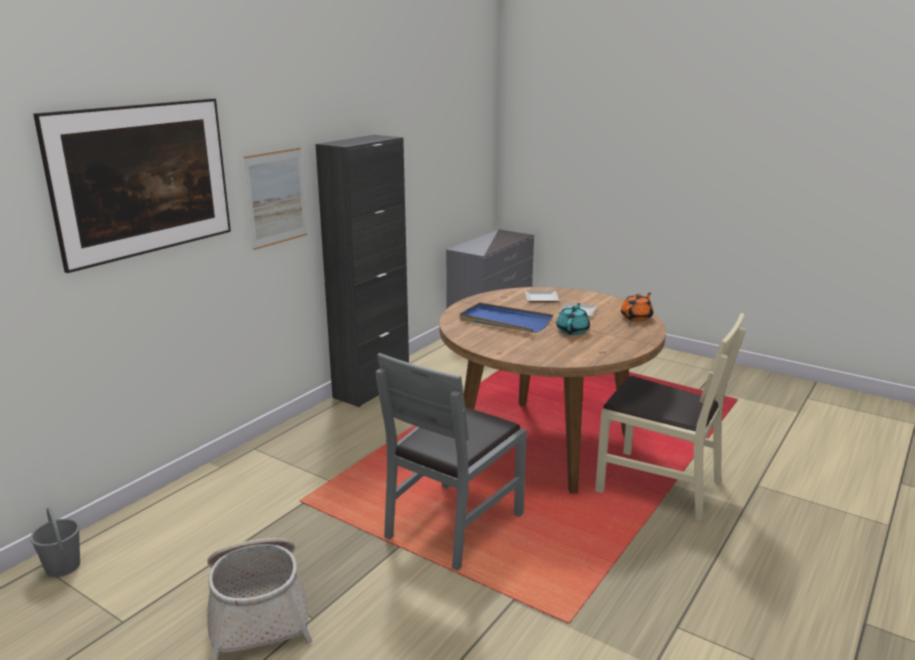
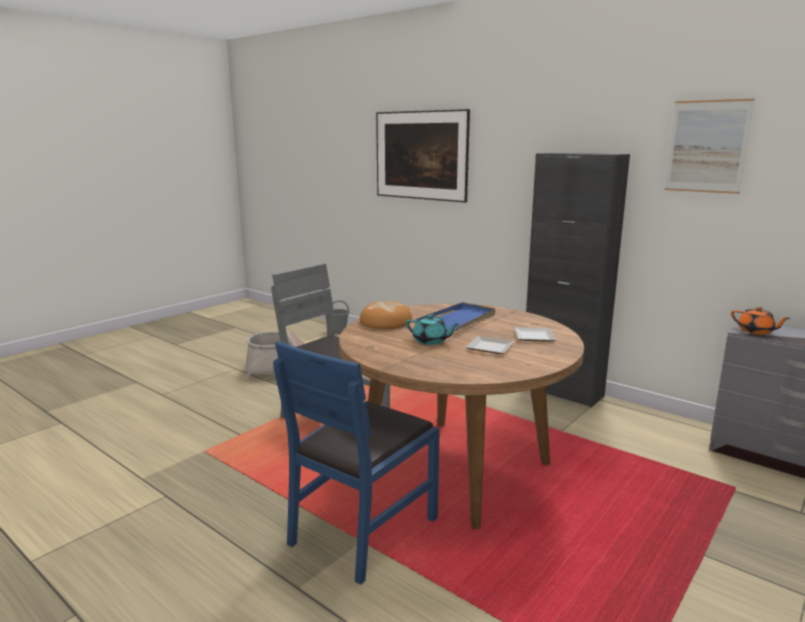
camera: 95 degrees right, 5 degrees down
(276, 197) = (509, 189): picture -> picture (707, 146)
(519, 349) = (385, 321): none -> bread
(637, 317) = (473, 372): orange teapot -> orange teapot (756, 331)
(658, 485) = (362, 530): beige chair -> blue chair

